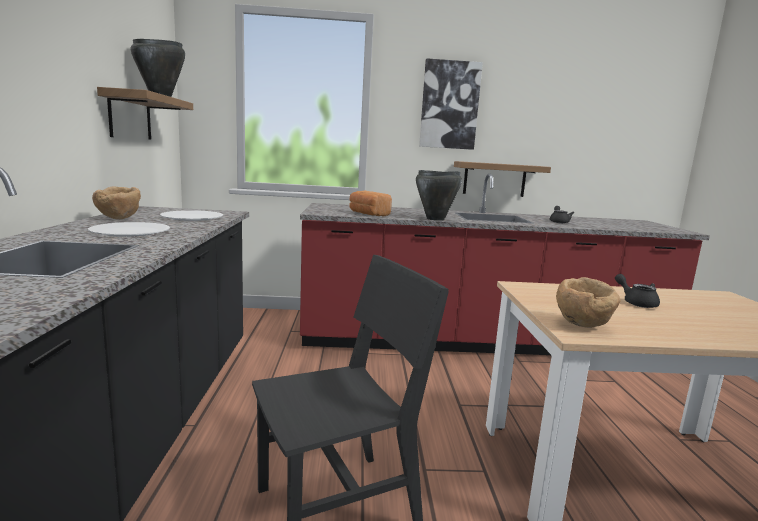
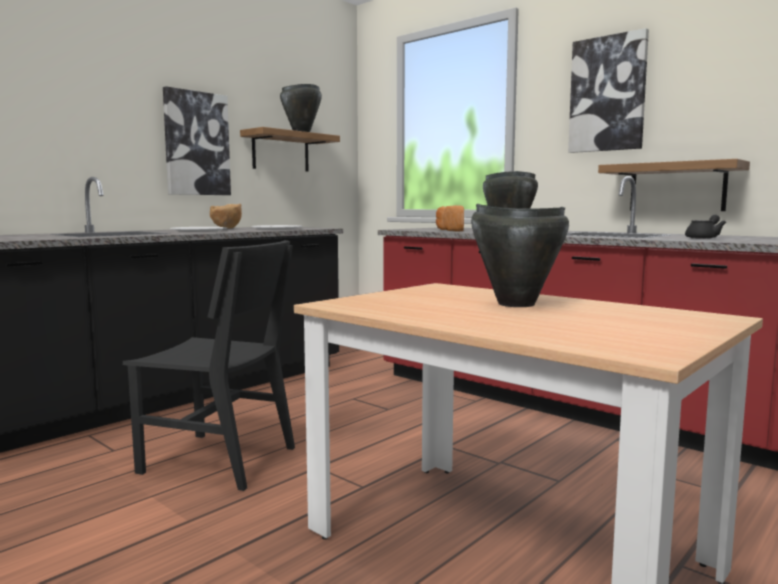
camera: 45 degrees right, 5 degrees down
(58, 103) = (196, 144): none -> picture
(583, 325) = (362, 302): brown bowl -> none
(636, 302) = (515, 304): black teapot -> black cooking pot

